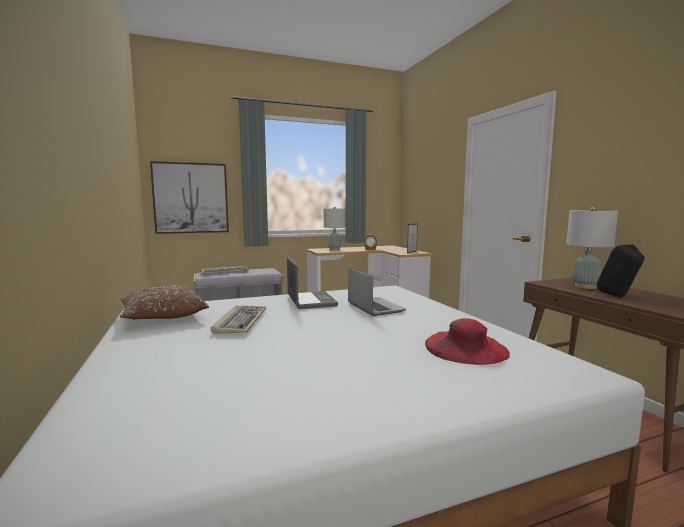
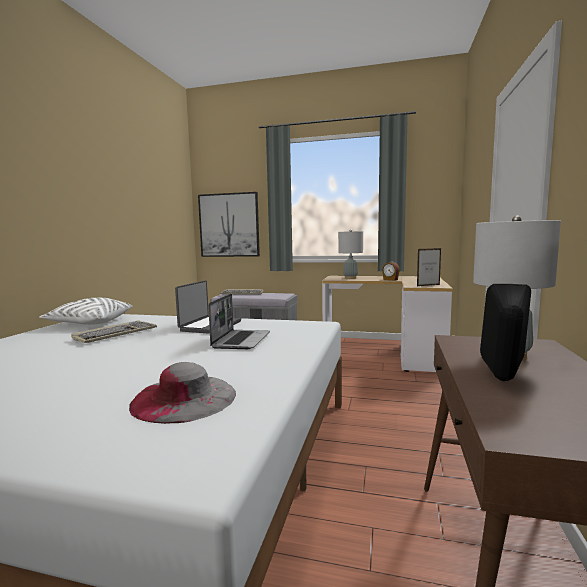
camera: 35 degrees right, 0 degrees up
(163, 317) = (90, 323): brown pillow -> white pillow
(465, 347) = (184, 398): red hat -> grey hat

